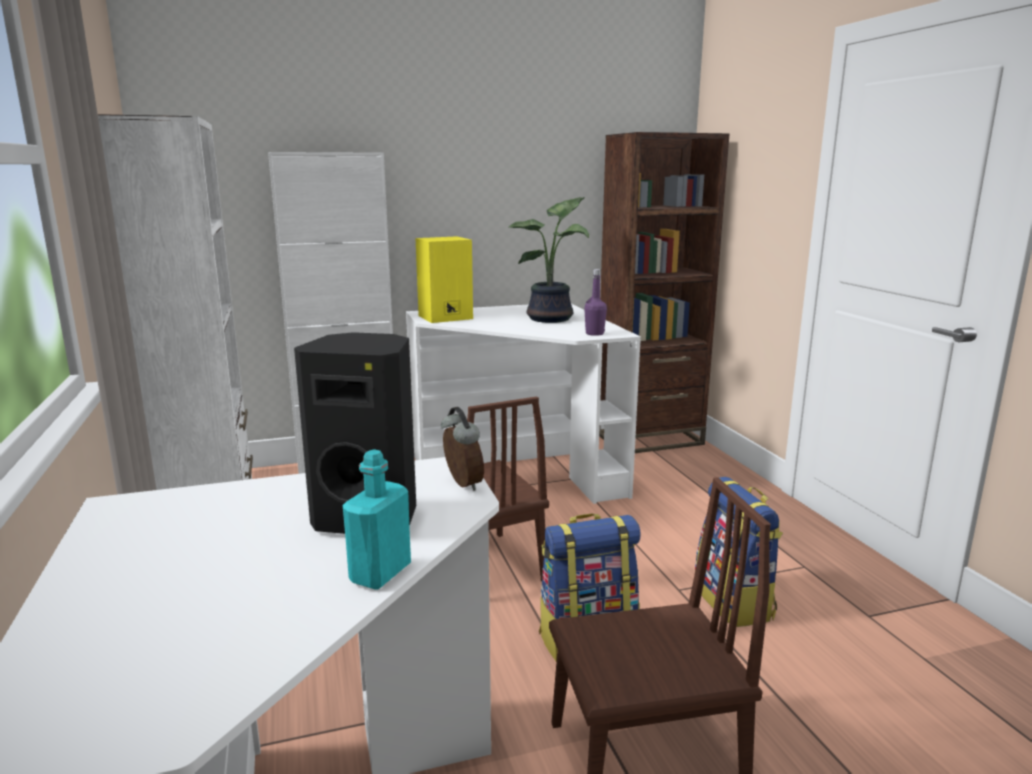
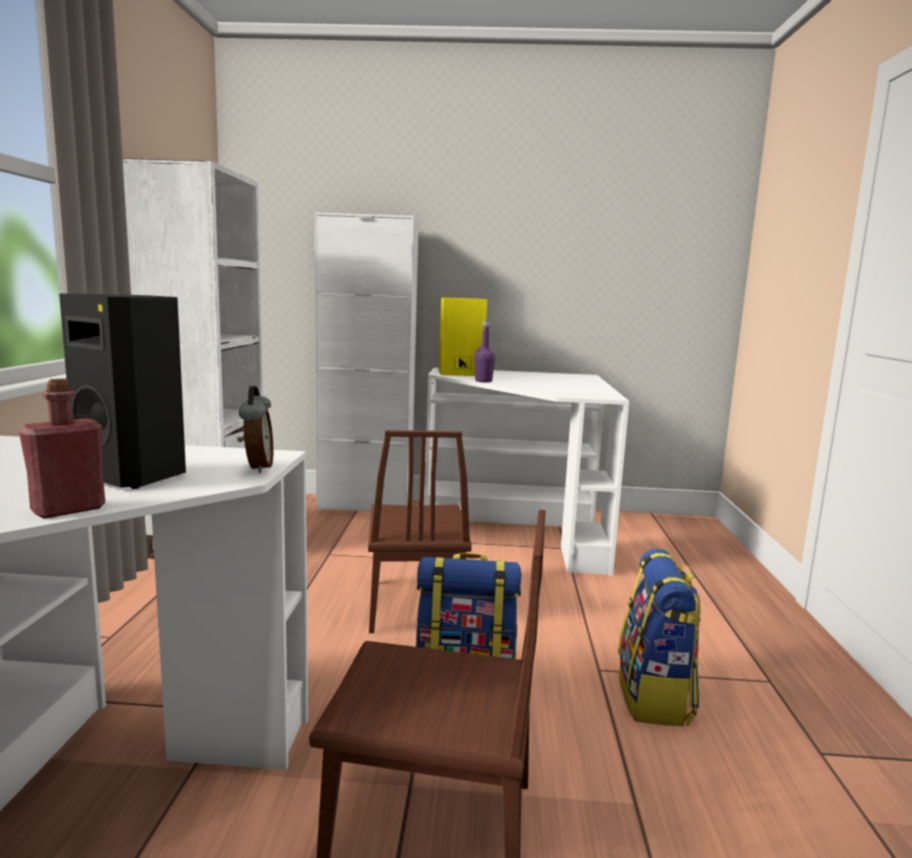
camera: 20 degrees right, 5 degrees down
(380, 573) = (68, 509): turquoise bottle -> red bottle
(553, 319) = (560, 382): potted plant -> none
(594, 333) = (583, 394): purple bottle -> purple bottle (483, 381)
(649, 439) = (672, 527): brown bookcase -> none

